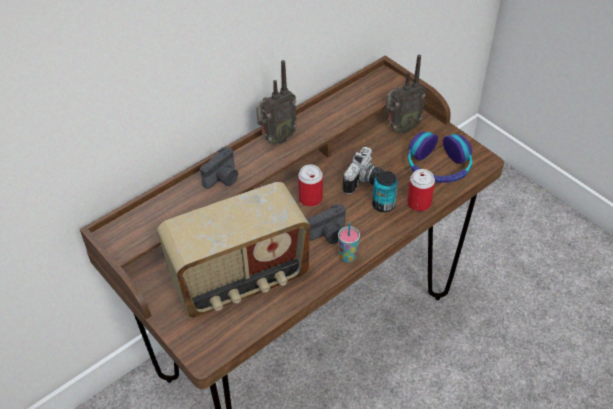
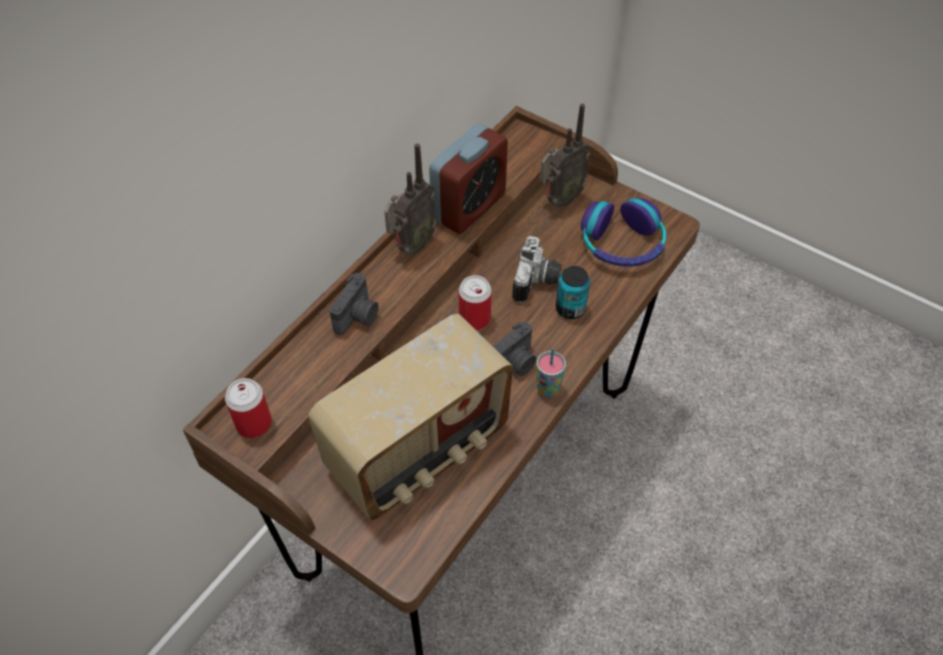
camera: 15 degrees left, 5 degrees up
(327, 119) = (469, 207): none -> alarm clock
(419, 203) = (614, 298): can -> can (254, 423)

